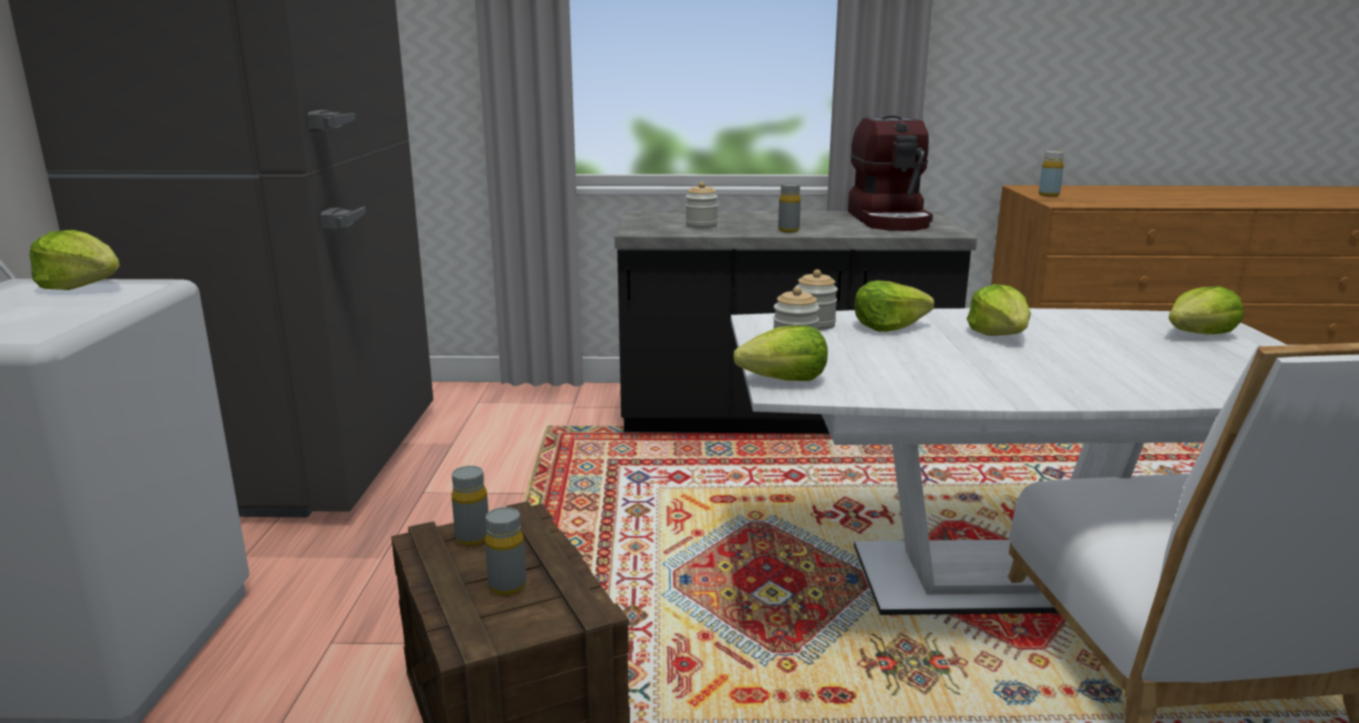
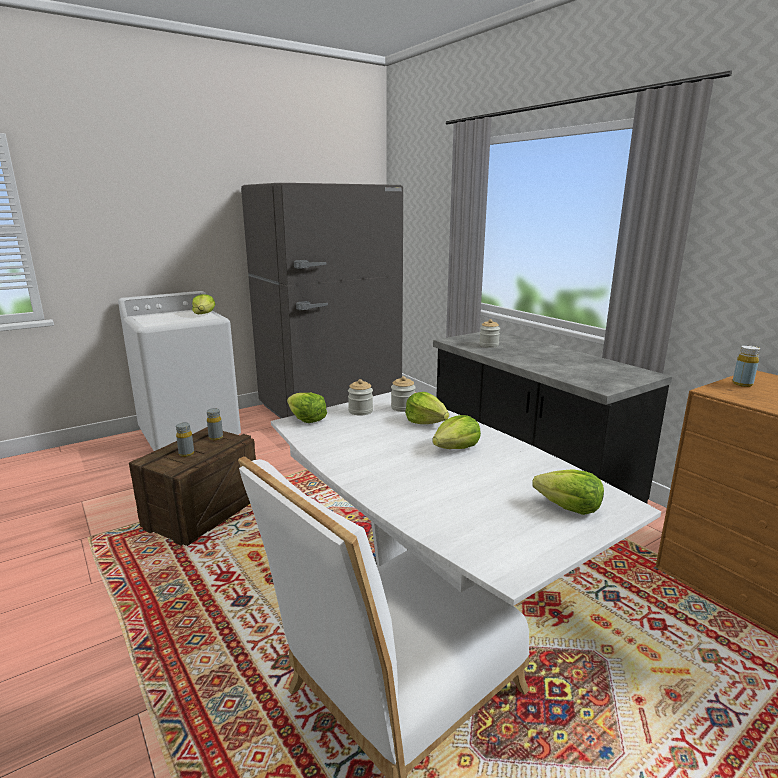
camera: 55 degrees right, 0 degrees up
(788, 230) = (517, 359): grey bottle -> none
(890, 220) = (604, 371): coffee machine -> none

